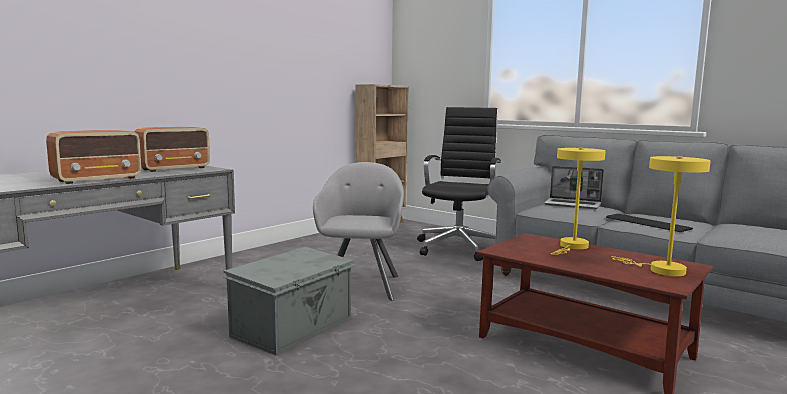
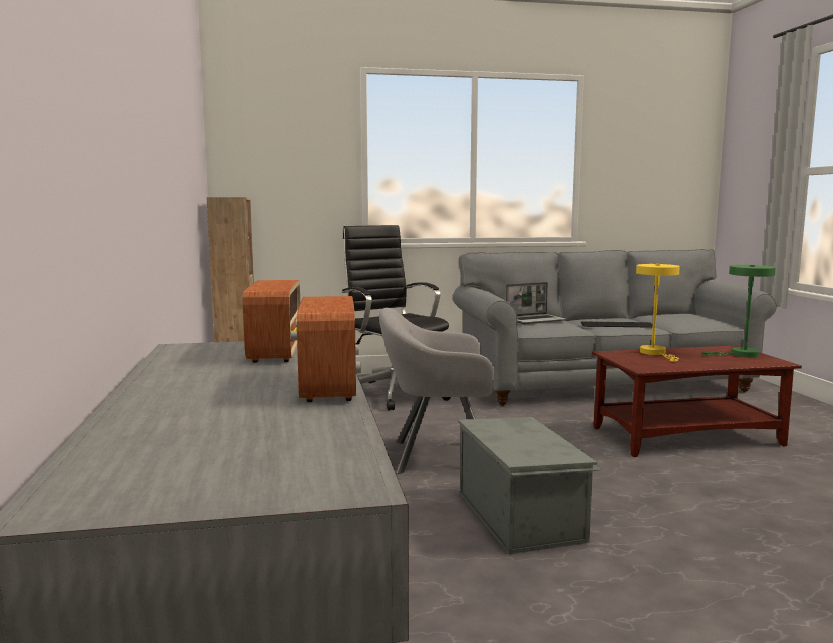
camera: 50 degrees left, 0 degrees up
(361, 284) = (436, 456): grey armchair -> grey armchair turned 45 degrees counterclockwise
(661, 270) = (740, 355): yellow table lamp -> green table lamp

